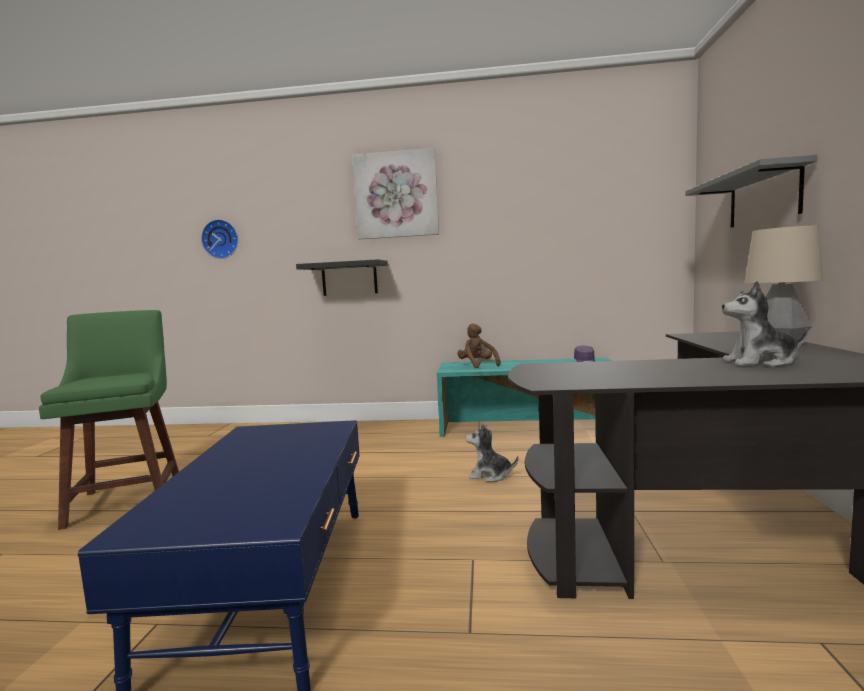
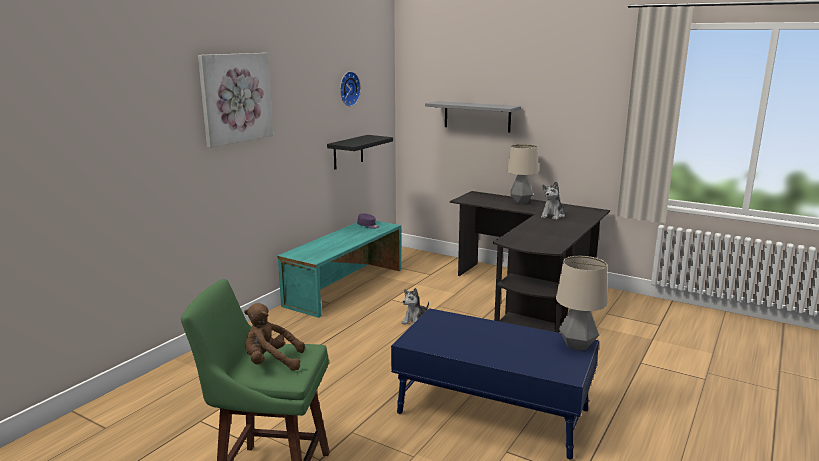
camera: 65 degrees left, 10 degrees up
(221, 239) = (44, 165): wall clock -> wall clock (348, 88)
(263, 520) = (577, 345): none -> table lamp
(349, 278) = (199, 191): black shelf -> black shelf (348, 152)
(477, 365) = (316, 249): brown plush toy -> brown plush toy (271, 362)

